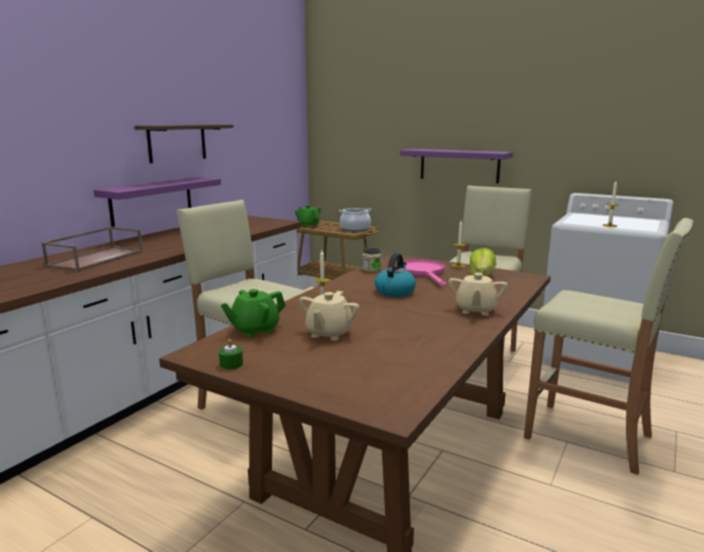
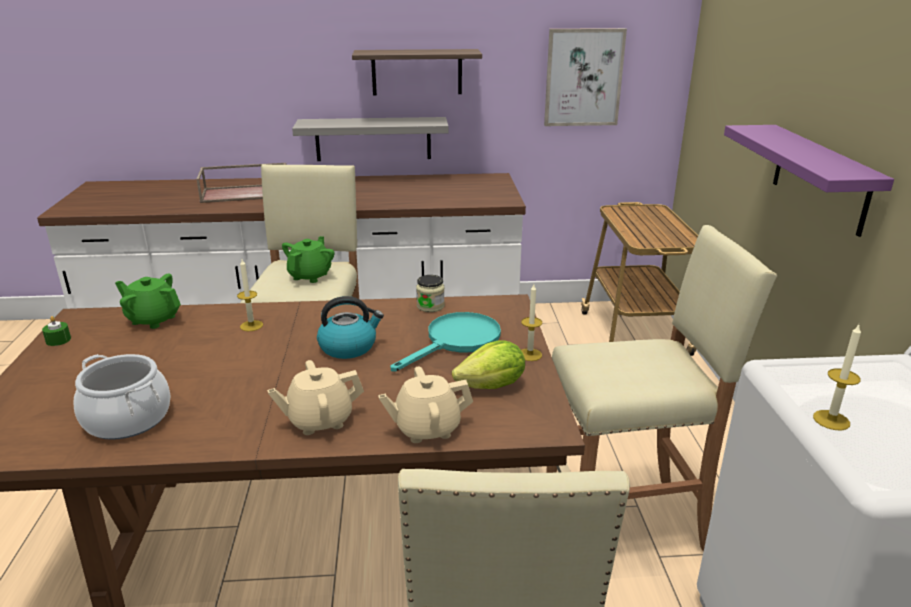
camera: 55 degrees right, 10 degrees up
(152, 200) = (373, 139): purple shelf -> grey shelf
(265, 143) = (583, 77): none -> picture
(308, 225) = (627, 210): green teapot -> green teapot (310, 276)
(328, 333) = (164, 356): beige teapot -> beige teapot (426, 428)
(355, 229) = (666, 238): cooking pot -> cooking pot (127, 419)
(424, 273) = (456, 341): pink frying pan -> turquoise frying pan

